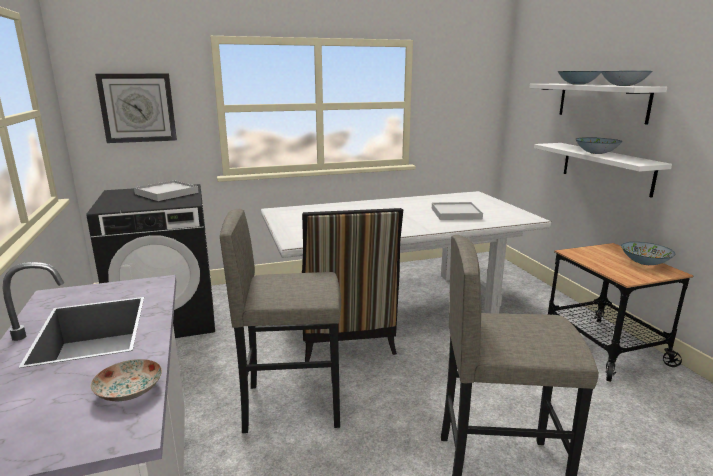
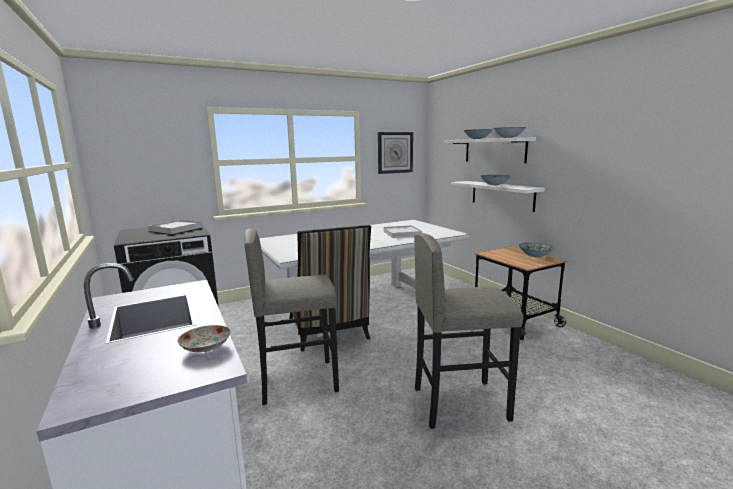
camera: 10 degrees left, 5 degrees down
(138, 108) = (147, 163): wall clock -> wall clock (395, 152)

